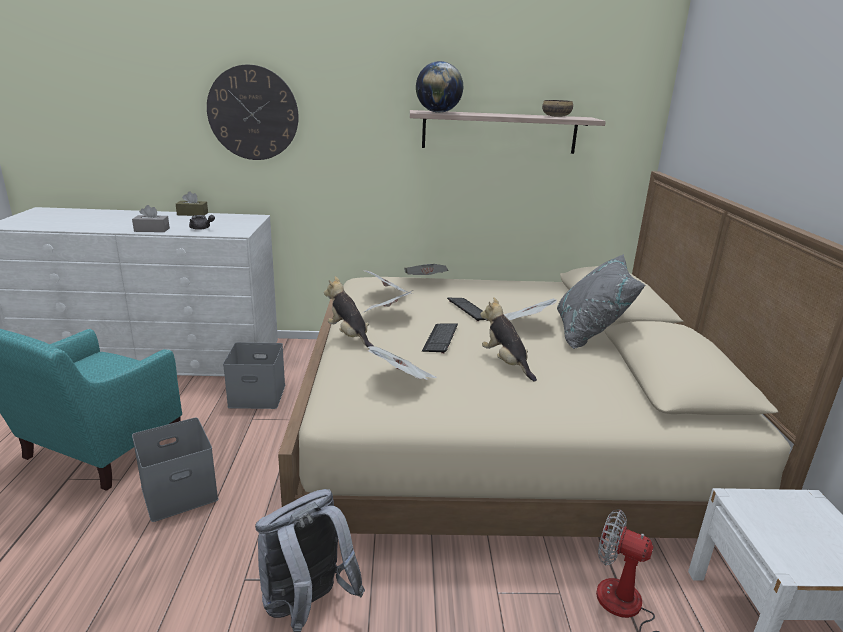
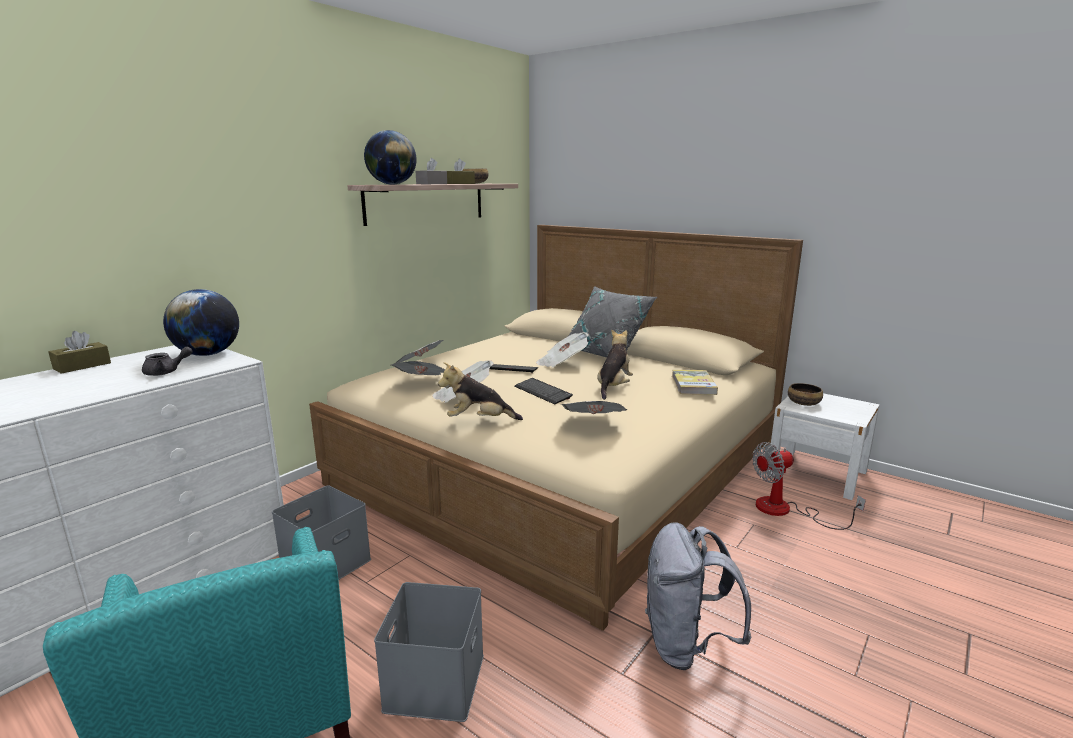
camera: 50 degrees left, 5 degrees down
(152, 230) = (92, 394): grey tissue box -> grey tissue box (432, 184)
(244, 224) = (208, 354): none -> globe
(253, 113) = (156, 201): wall clock -> none
(506, 363) = (613, 387): plush toy -> plush toy turned 105 degrees clockwise
(523, 116) = (459, 183): none -> brown tissue box
(587, 400) = (693, 385): none -> book
(770, 507) = (803, 403): none -> bowl

